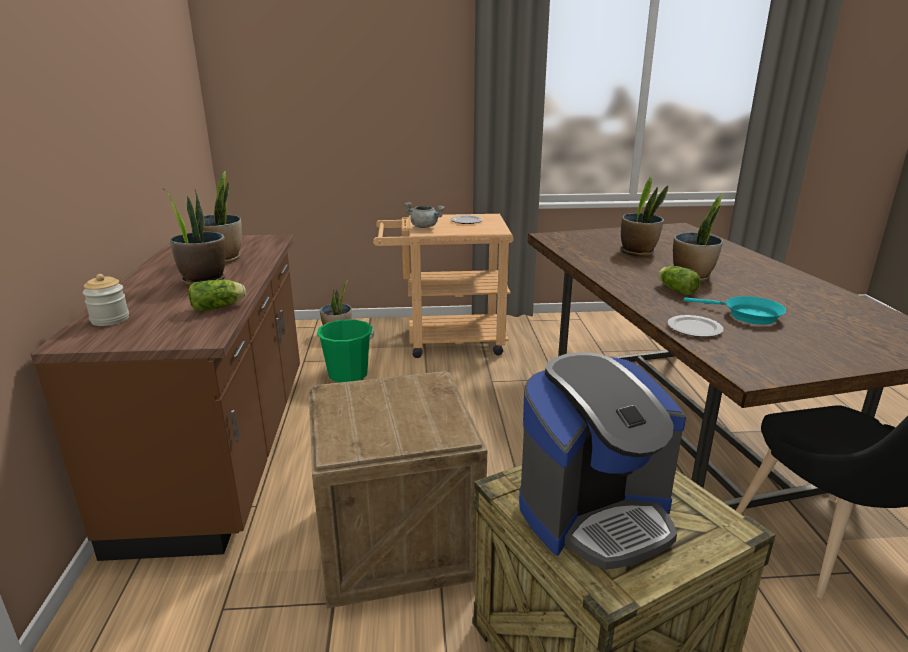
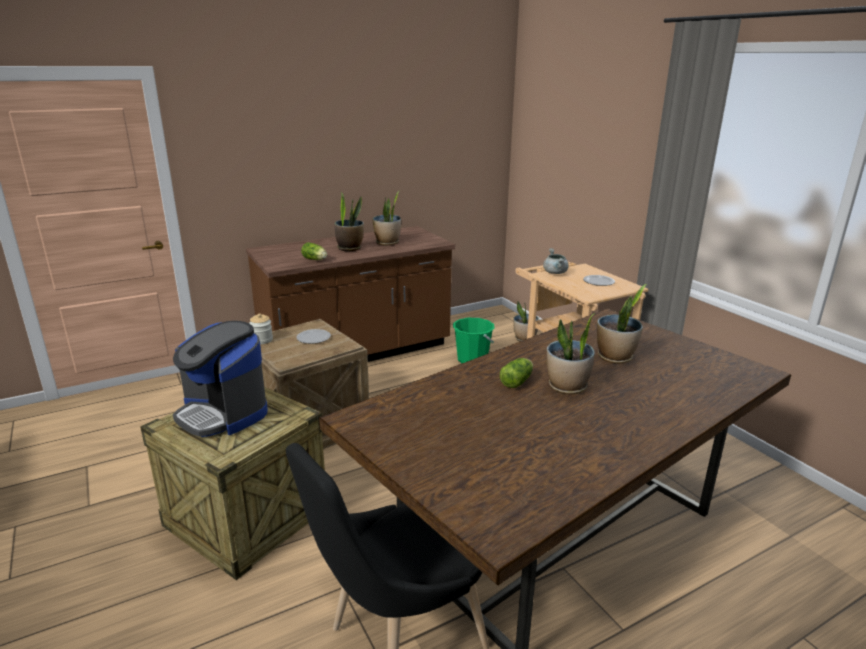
camera: 65 degrees right, 0 degrees up
(110, 319) = (287, 248): jar -> jar (262, 340)
(694, 329) = (426, 393): plate -> plate (313, 338)
(747, 315) = (480, 416): turquoise frying pan -> none

